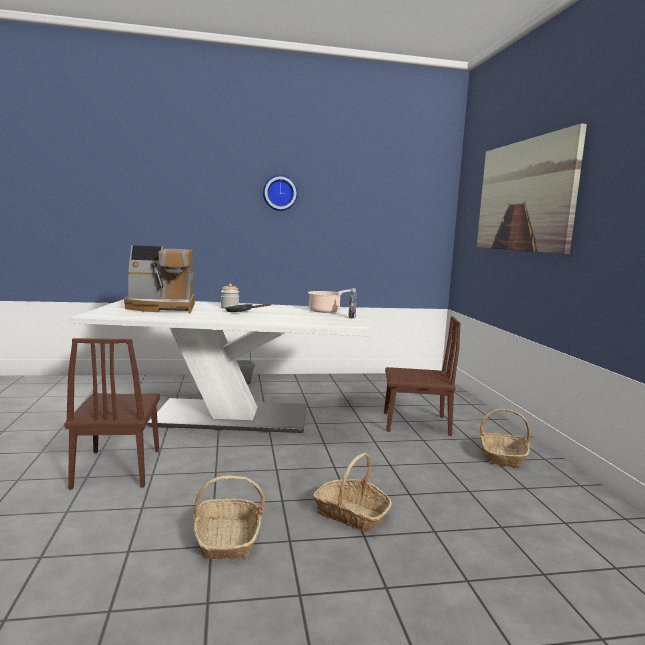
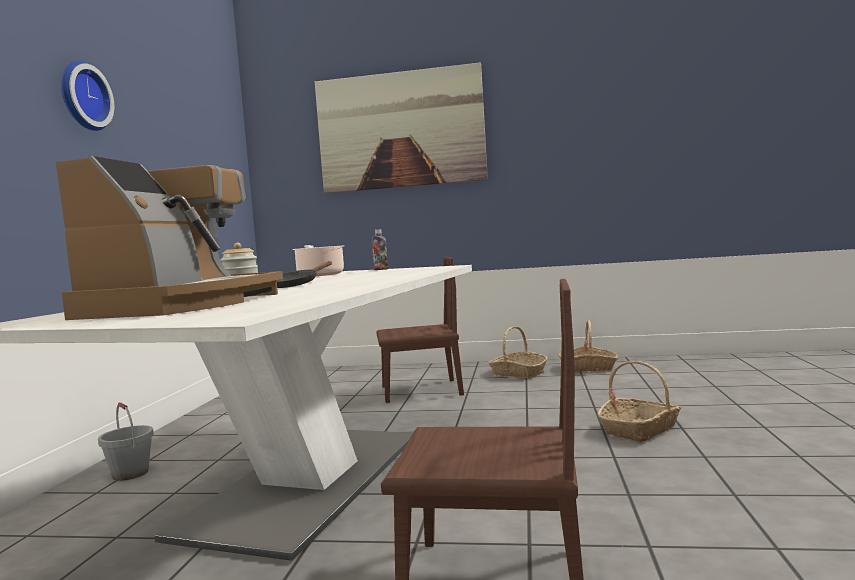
camera: 70 degrees left, 5 degrees down
(227, 538) = (714, 486): basket -> basket (588, 368)
(415, 423) = (421, 391): brown chair -> brown chair turned 60 degrees clockwise

